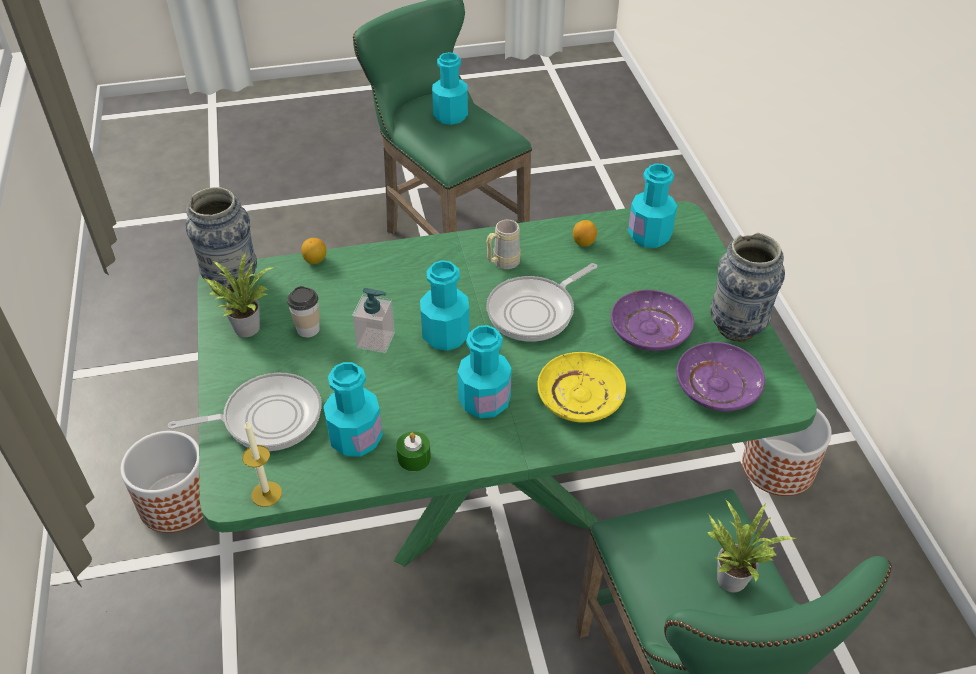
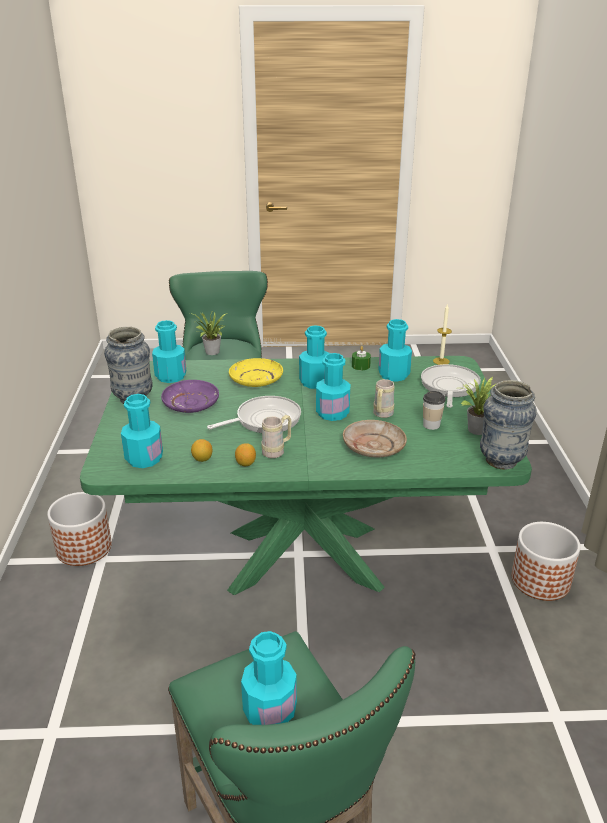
camera: 170 degrees left, 15 degrees down
(266, 418) = (449, 387): frying pan -> frying pan turned 105 degrees clockwise
(315, 260) = (433, 469): lemon -> lemon (245, 463)
(376, 340) = (381, 415): soap dispenser -> beige mug
(386, 284) = (373, 446): none -> beige plate
(718, 385) = (171, 376): purple plate -> turquoise bottle

